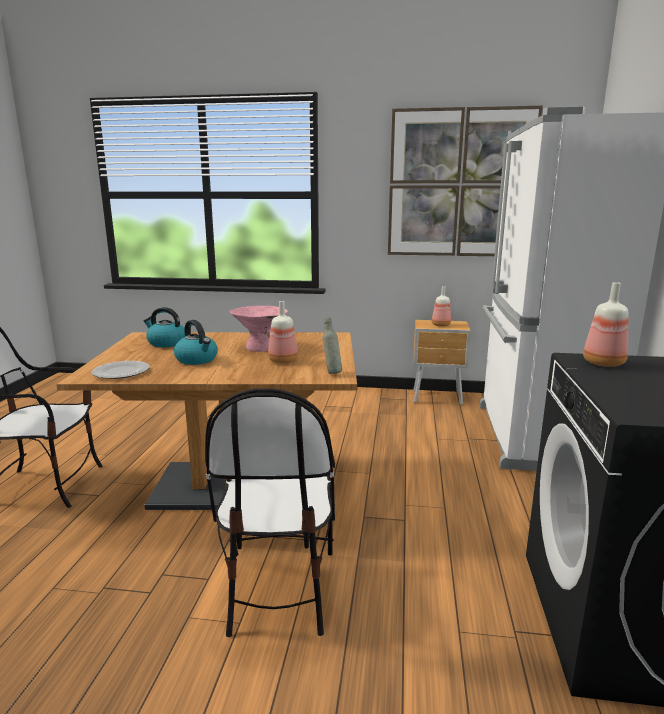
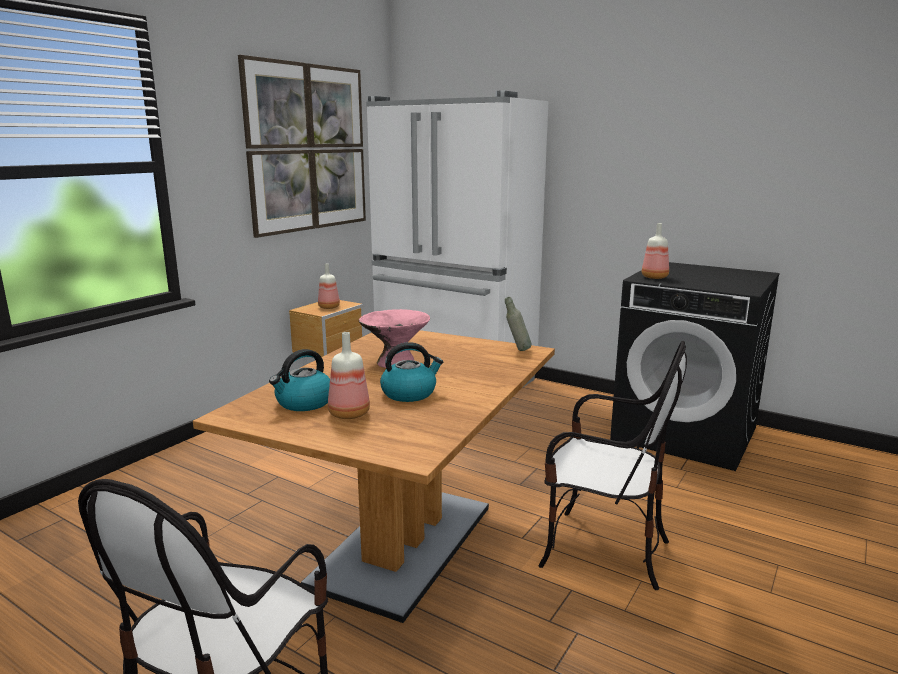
camera: 65 degrees left, 0 degrees up
(120, 372) = (418, 434): plate -> none
(282, 361) = (459, 361): bottle -> bottle (348, 414)

